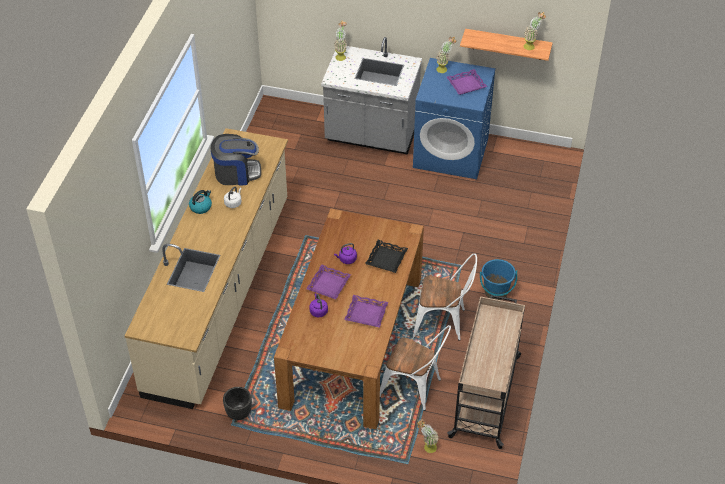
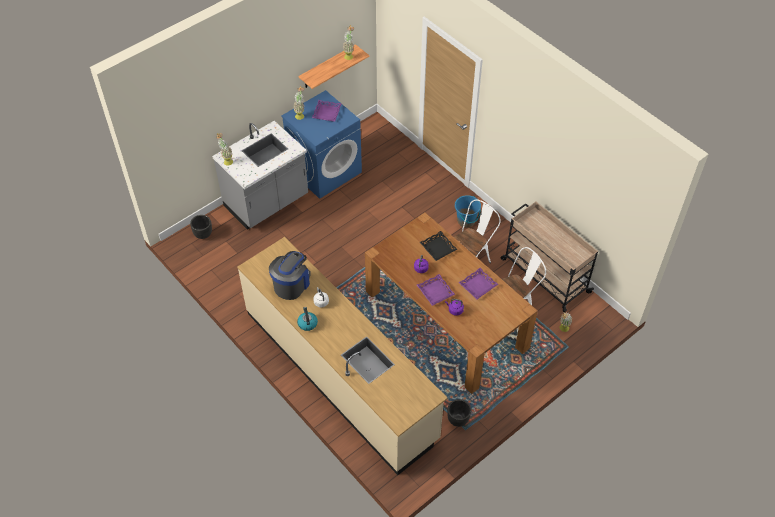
camera: 55 degrees left, 5 degrees up
(295, 115) = (203, 234): none -> black planter

